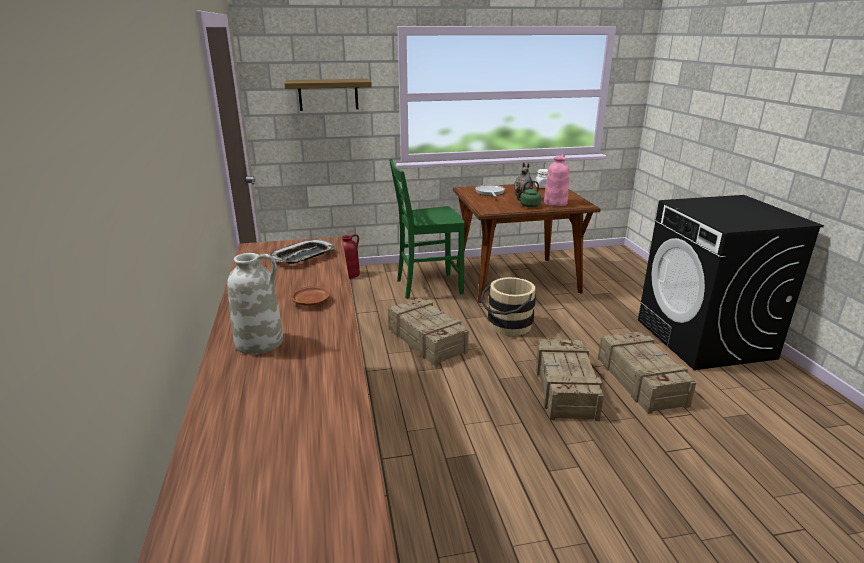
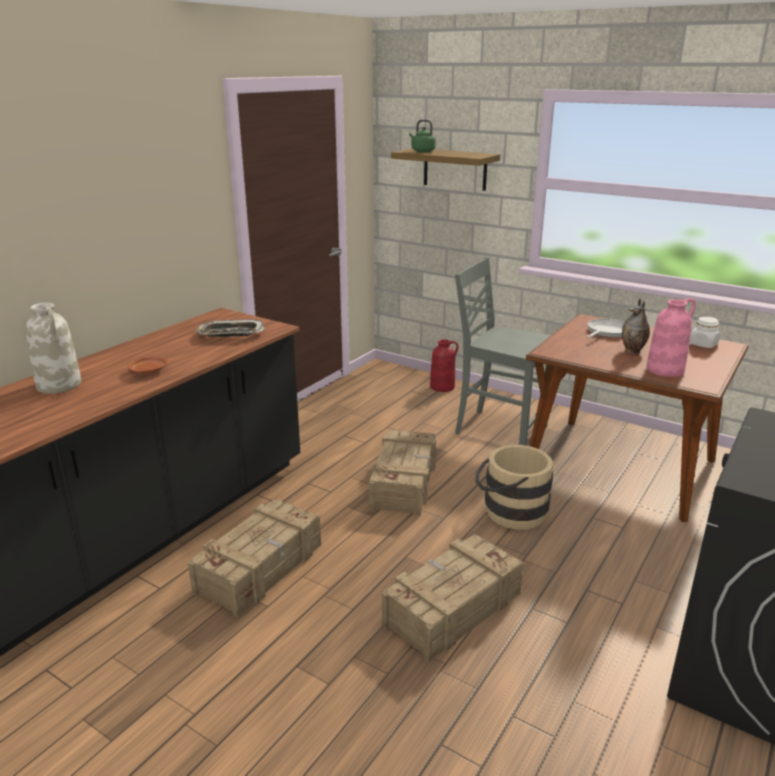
camera: 45 degrees right, 0 degrees up
(427, 286) = (498, 430): green chair -> grey chair
(528, 206) = (617, 362): green kettle -> green kettle (422, 151)
(641, 381) = (562, 660): crate -> crate (261, 568)

